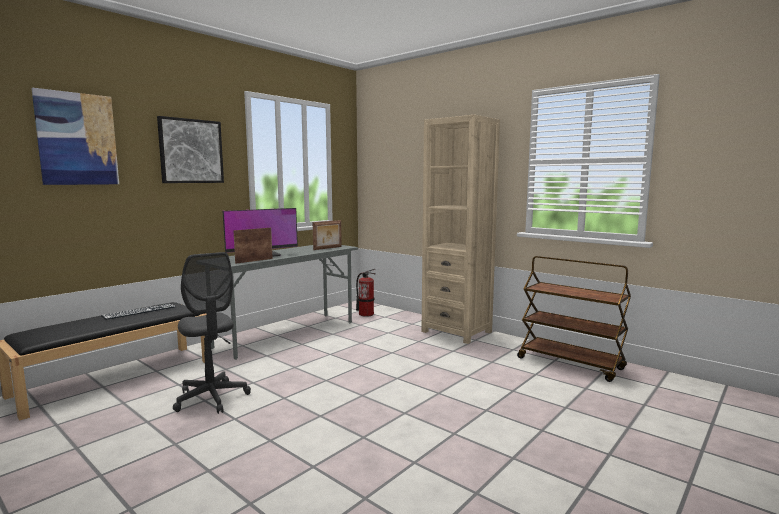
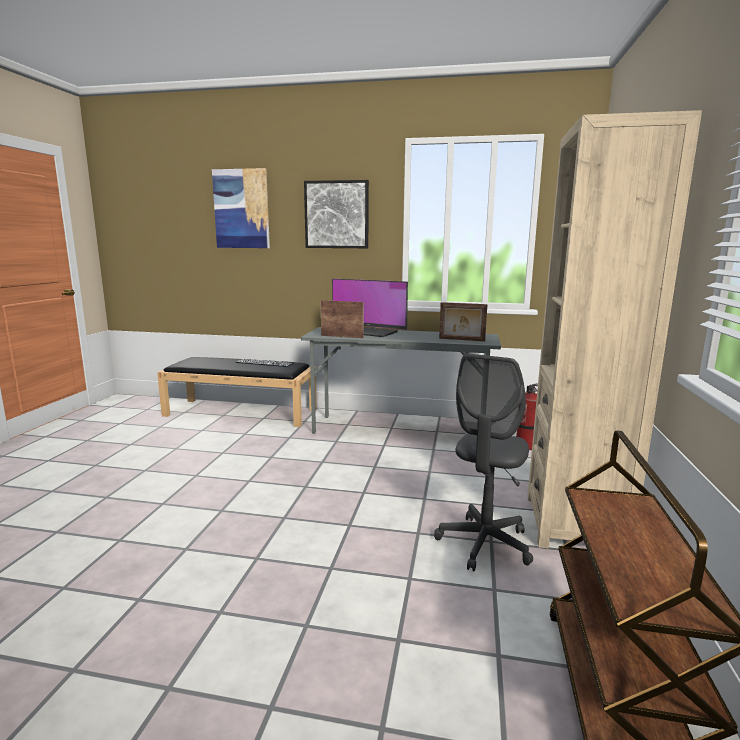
camera: 60 degrees right, 5 degrees up
(211, 398) = (227, 453): grey office chair -> grey office chair (484, 544)

